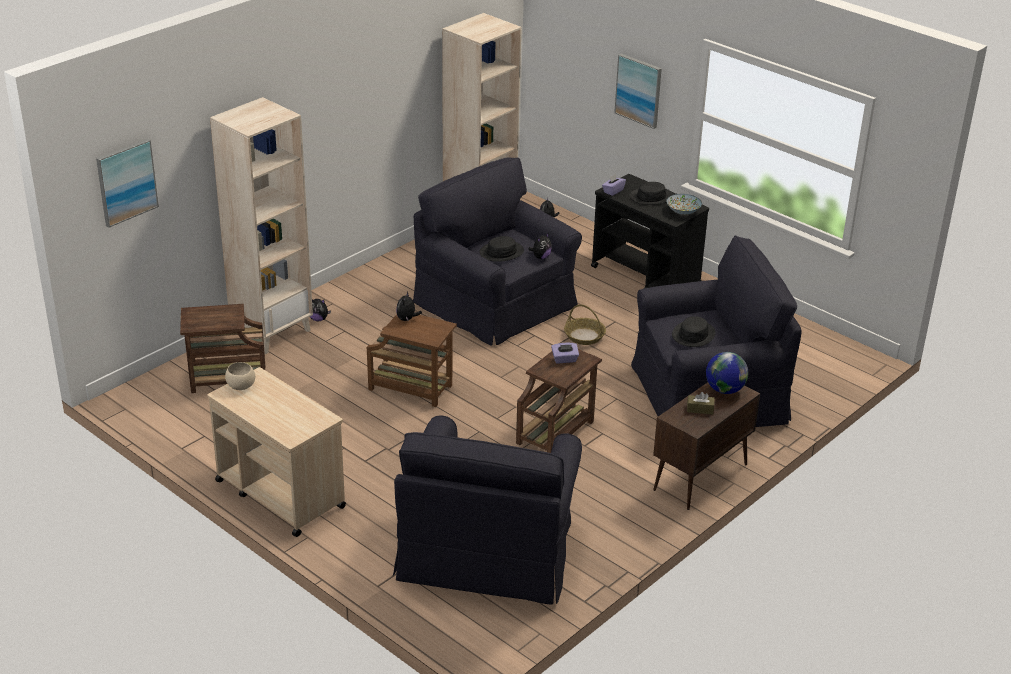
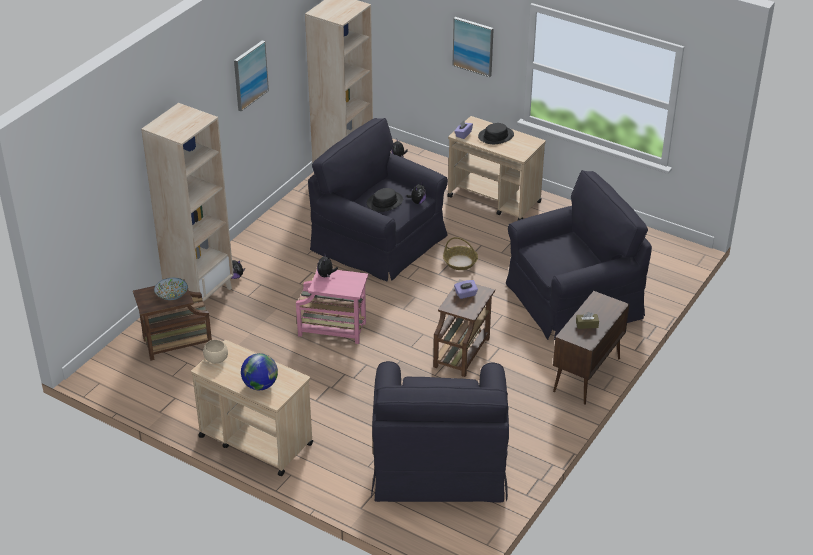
camera: 10 degrees left, 5 degrees up
(126, 182) = (83, 196): picture -> picture (250, 75)
(412, 388) = (334, 330): brown side table -> pink side table
(646, 276) = (494, 200): black cart -> beige cart
(683, 211) = (525, 147): bowl -> bowl (172, 295)
(693, 334) = (561, 257): black hat -> none
(724, 389) = (601, 304): globe -> globe (260, 385)

